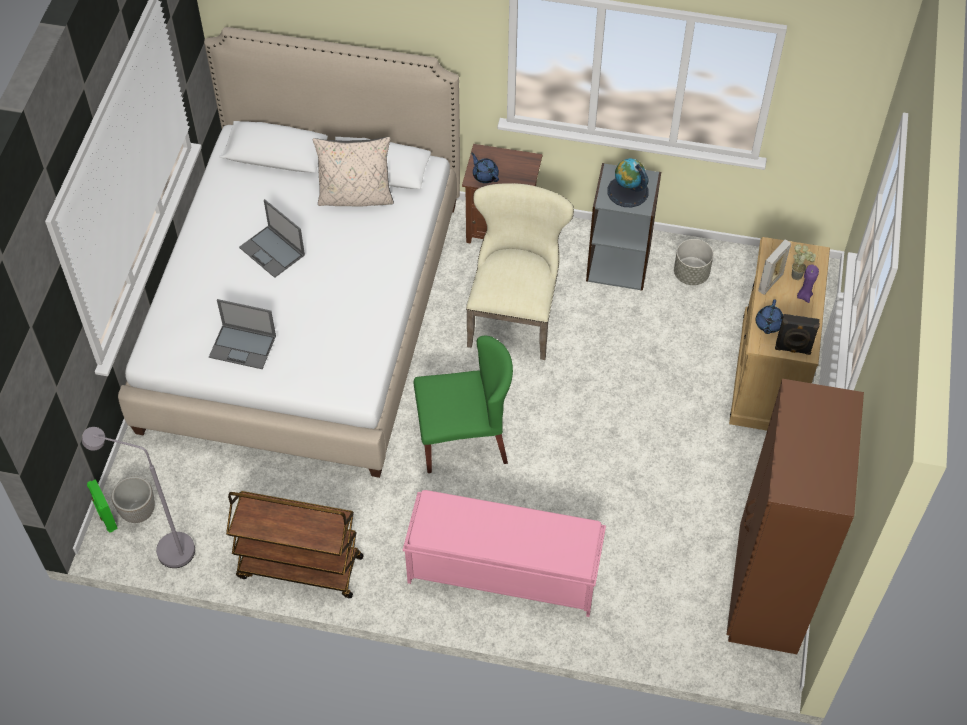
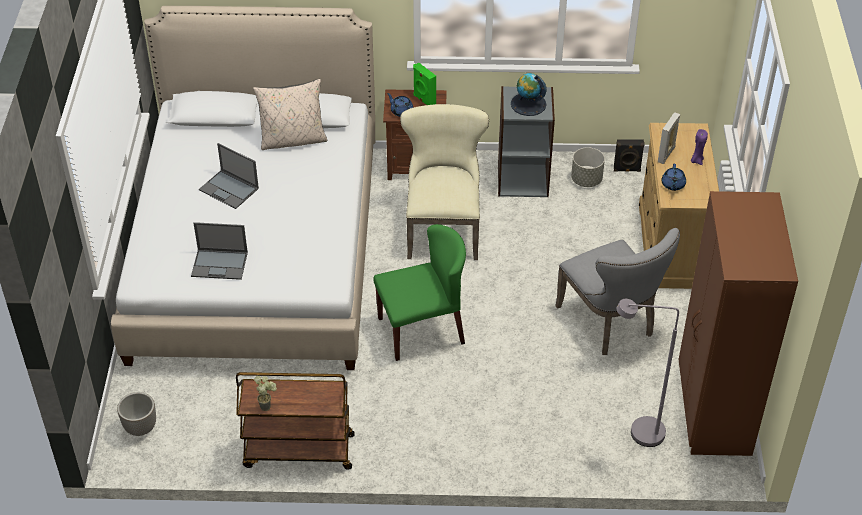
camera: 10 degrees left, 10 degrees down
(106, 518) = (111, 437): green speaker -> green speaker (424, 101)
(165, 550) = (172, 455): grey floor lamp -> grey floor lamp (637, 433)
(502, 572) = (480, 429): pink bench -> none
(676, 463) = (610, 323): none -> grey chair
(792, 349) = (698, 200): black speaker -> black speaker (627, 170)
(799, 275) = (688, 146): potted plant -> potted plant (268, 405)

